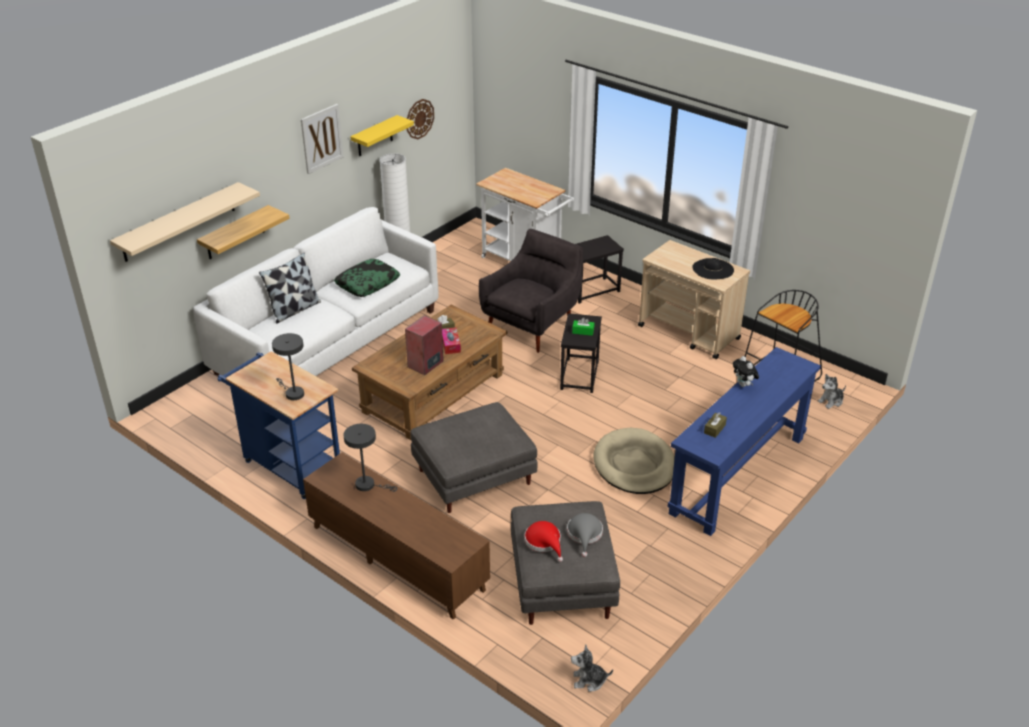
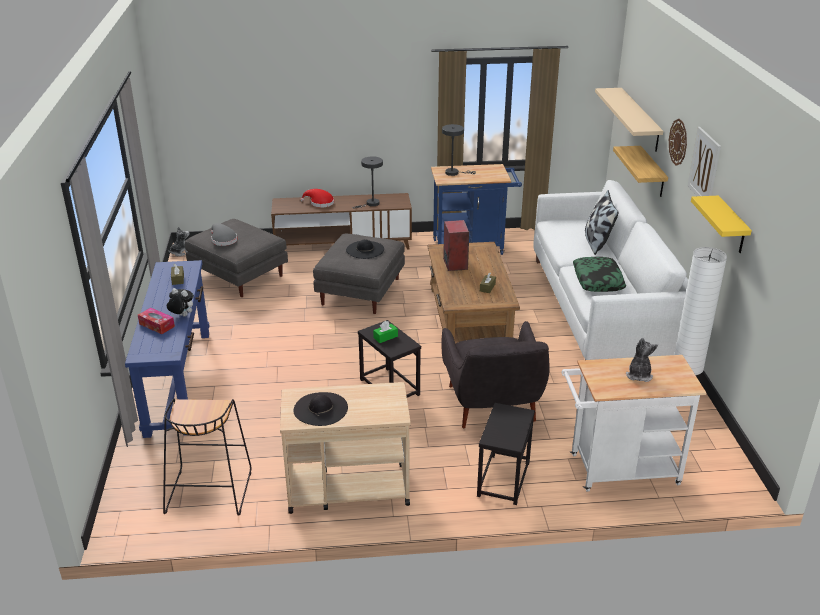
camera: 135 degrees right, 5 degrees down
(419, 119) = (766, 268): wall clock -> wall clock (678, 142)
(450, 344) = (463, 282): tissue box -> tissue box (157, 325)
(468, 429) = (365, 249): none -> black hat
(544, 542) = (242, 229): red hat -> red hat (320, 203)
(634, 465) = (265, 349): beige dog bed -> none
(831, 401) = (136, 492): plush toy -> plush toy (638, 375)

